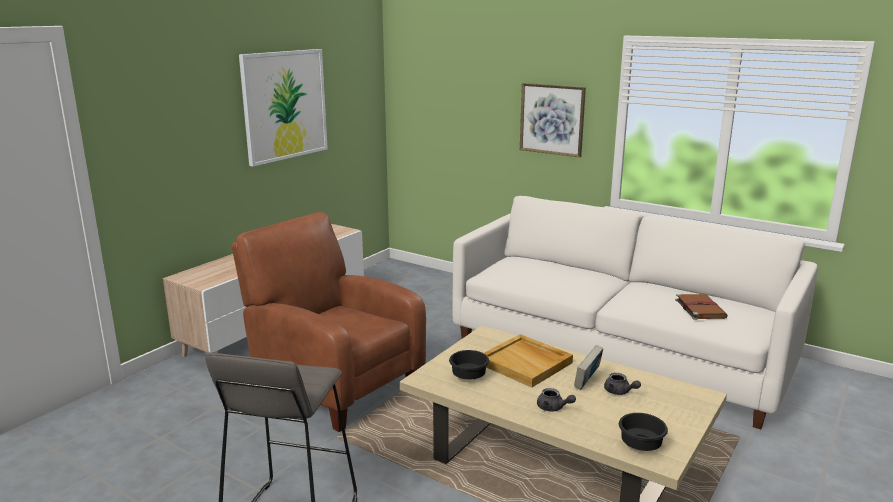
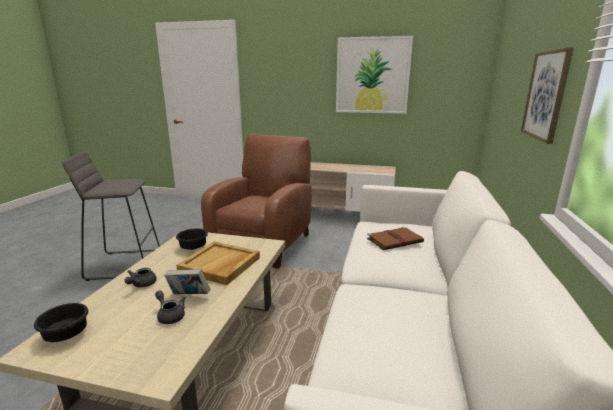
camera: 70 degrees right, 0 degrees up
(619, 392) = (170, 315): grey teapot -> grey teapot turned 105 degrees clockwise
(699, 308) = (381, 346): brown book -> brown book (395, 240)

